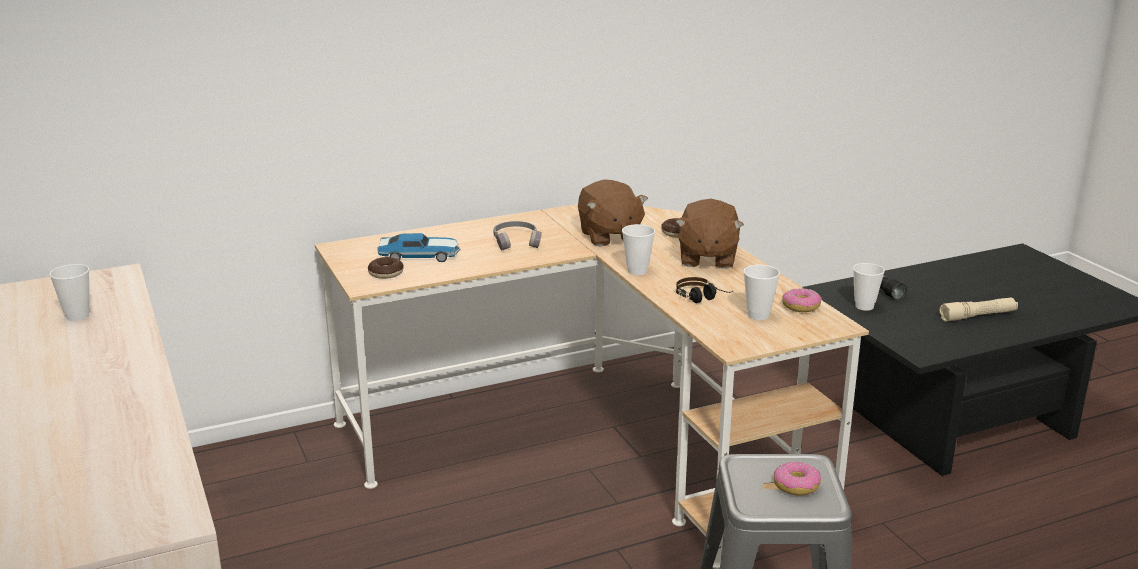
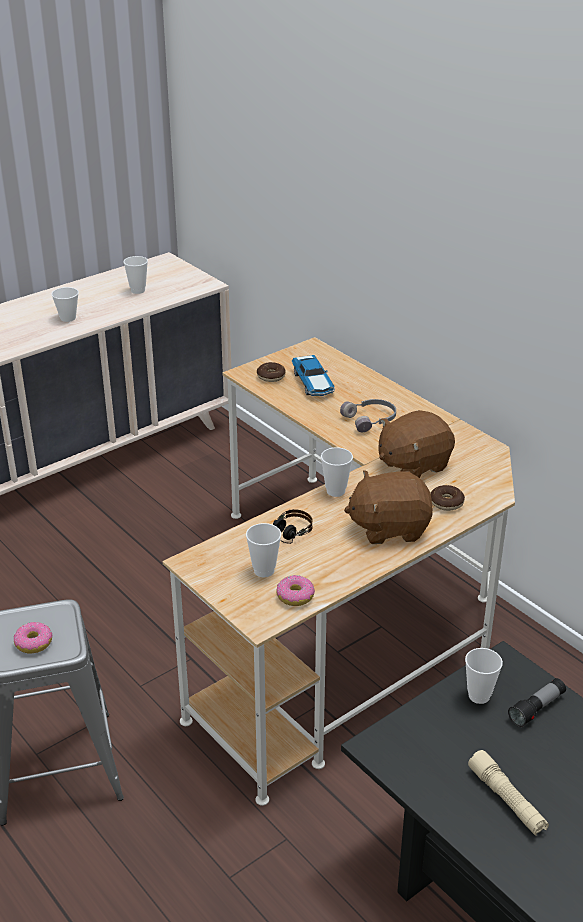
camera: 75 degrees right, 10 degrees up
(103, 369) = (68, 318): none -> cup

